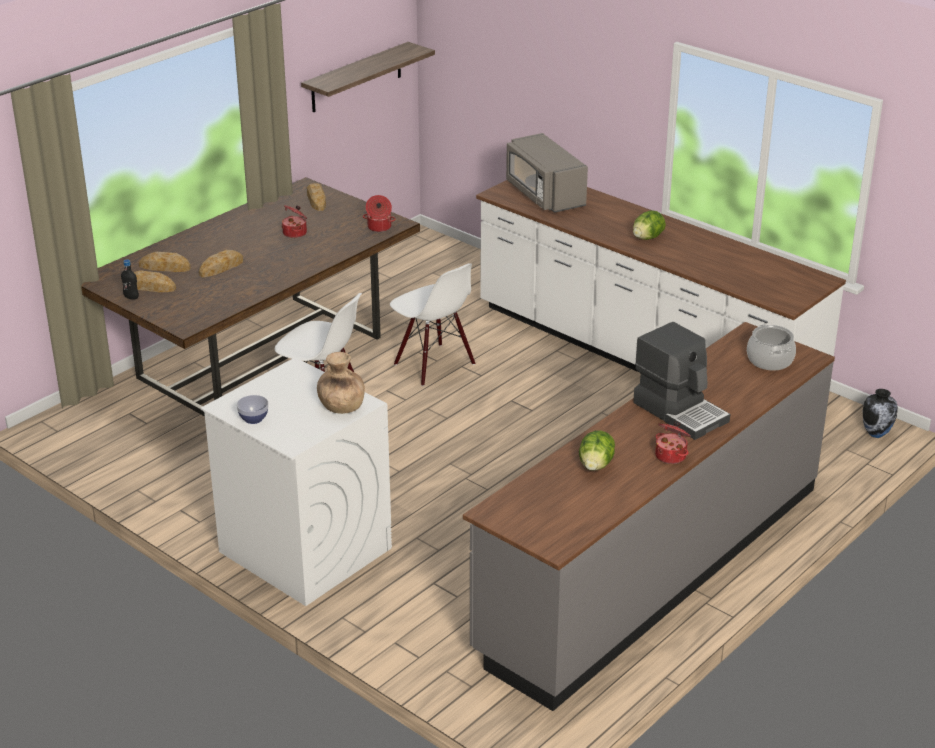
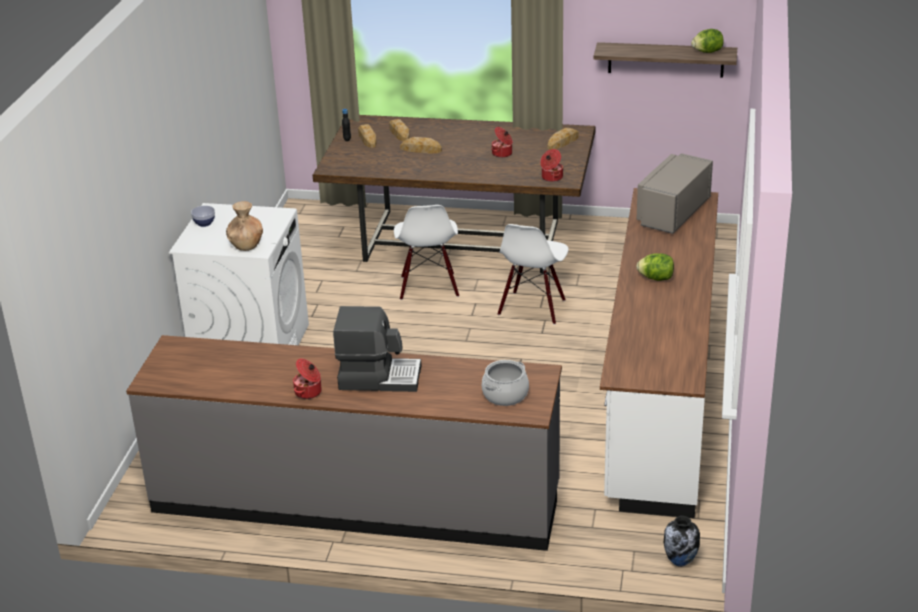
camera: 60 degrees right, 0 degrees up
(595, 465) = (266, 365): lettuce -> lettuce (707, 52)
(680, 411) = (379, 377): coffee machine -> coffee machine turned 105 degrees counterclockwise

